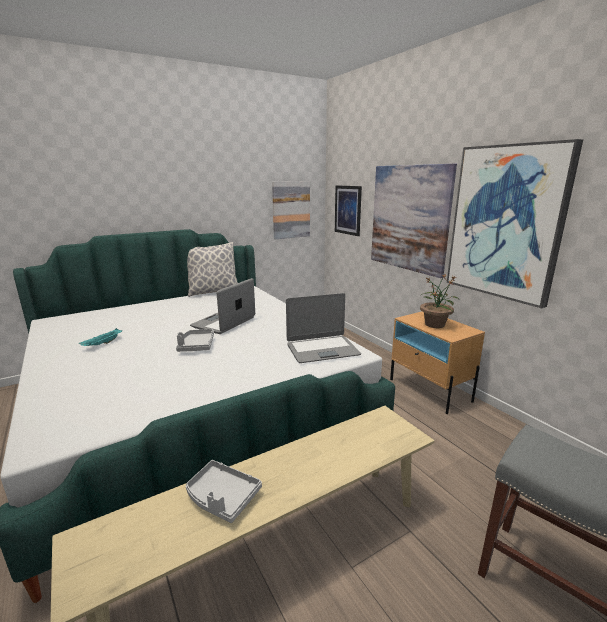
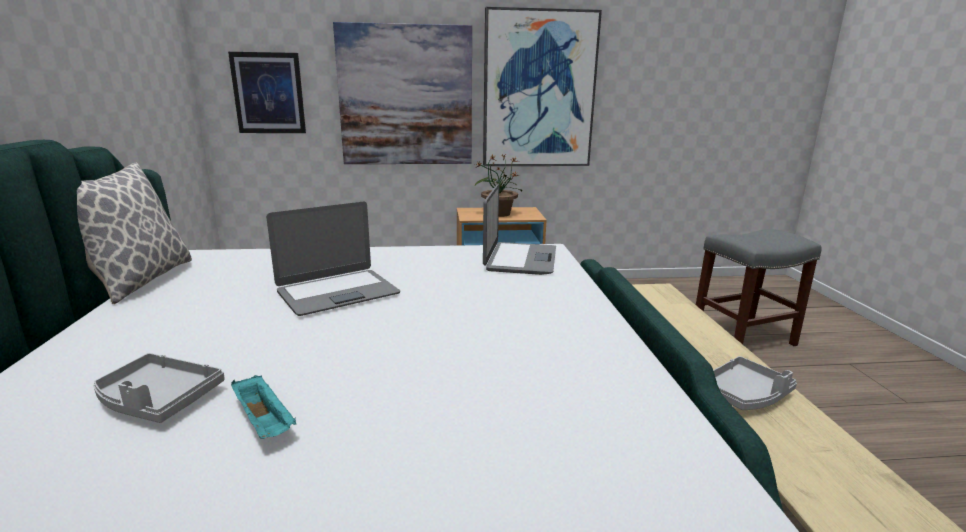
camera: 65 degrees left, 0 degrees up
(196, 346) = (415, 324): grey tray -> grey tray (158, 400)
(224, 322) = (337, 293): laptop -> laptop turned 90 degrees counterclockwise
(291, 210) = (164, 95): picture -> none

